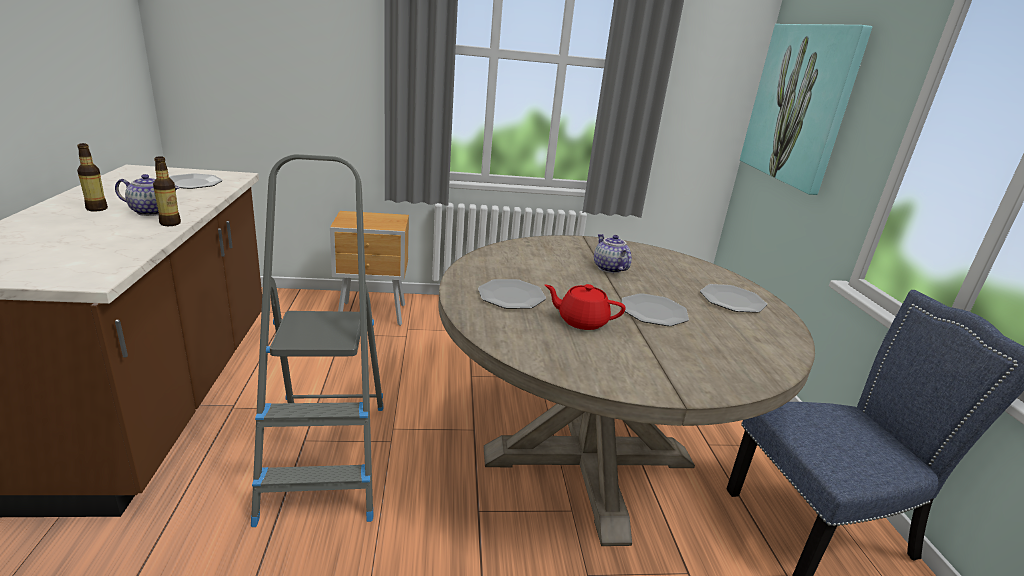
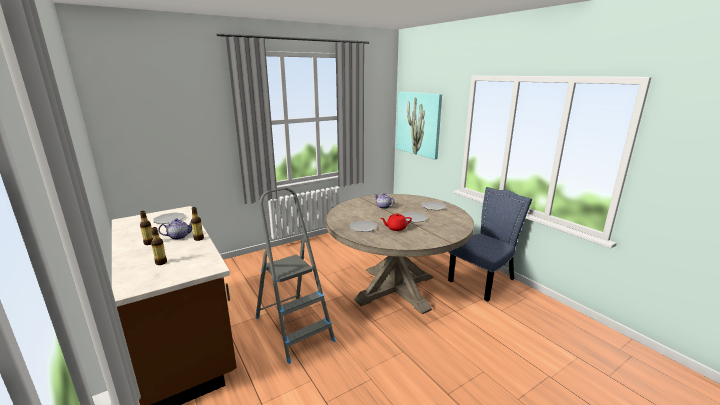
camera: 25 degrees left, 5 degrees down
(47, 243) = (161, 262): none -> bottle
(373, 315) = (252, 265): brown nightstand -> none

